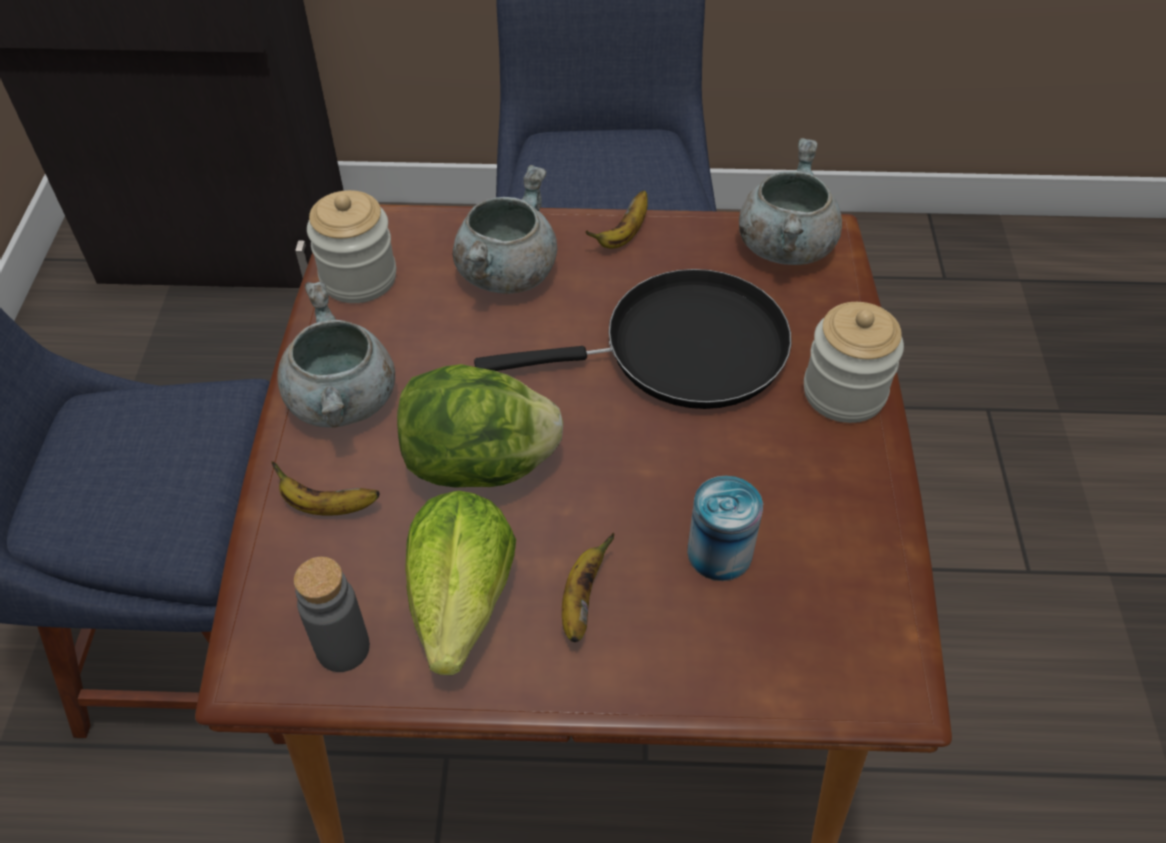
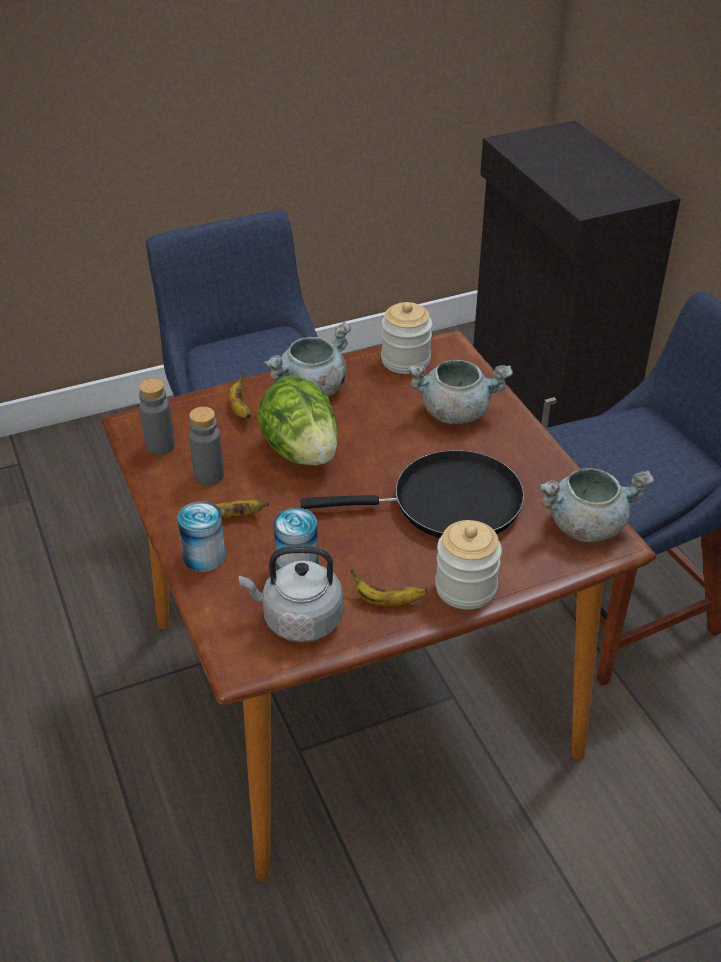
camera: 65 degrees right, 10 degrees down
(462, 600) = (209, 475): lettuce -> grey bottle
(623, 235) = (531, 449): banana -> banana (387, 601)
(650, 667) = (204, 556): none -> can
(682, 350) = (447, 504): black frying pan -> black frying pan turned 60 degrees counterclockwise
(833, 590) = (298, 620): none -> grey kettle

